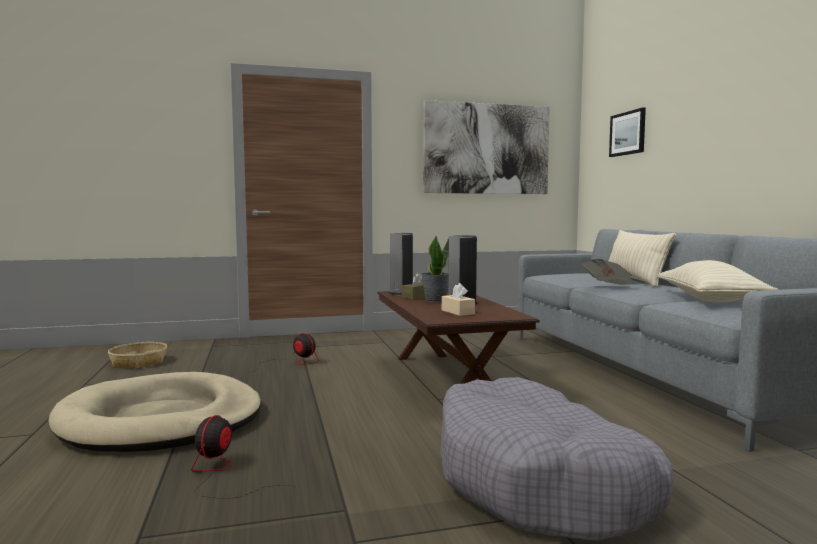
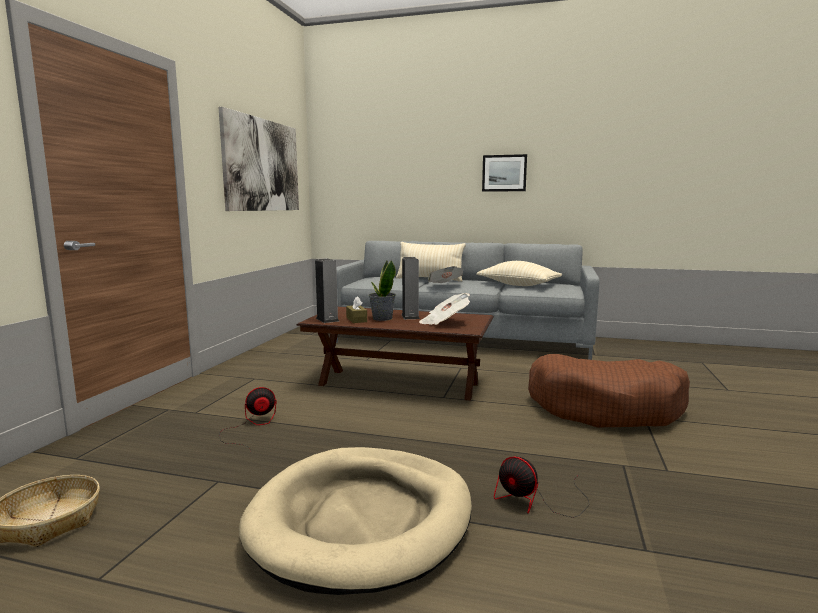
camera: 60 degrees left, 5 degrees up
(457, 312) = (444, 322): beige tissue box -> newspaper
(540, 482) = (605, 407): grey dog bed -> brown dog bed
(628, 133) = (373, 163): picture -> picture (504, 173)

